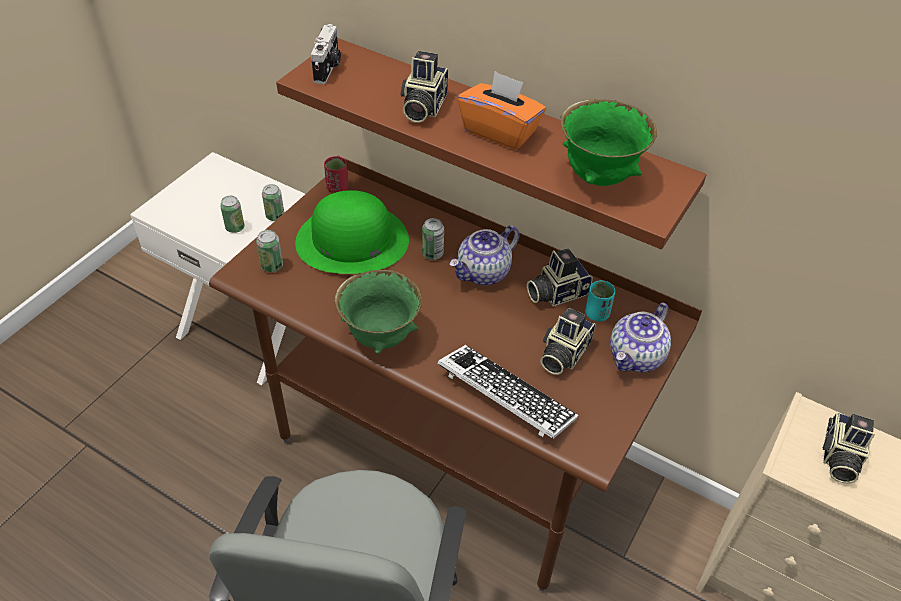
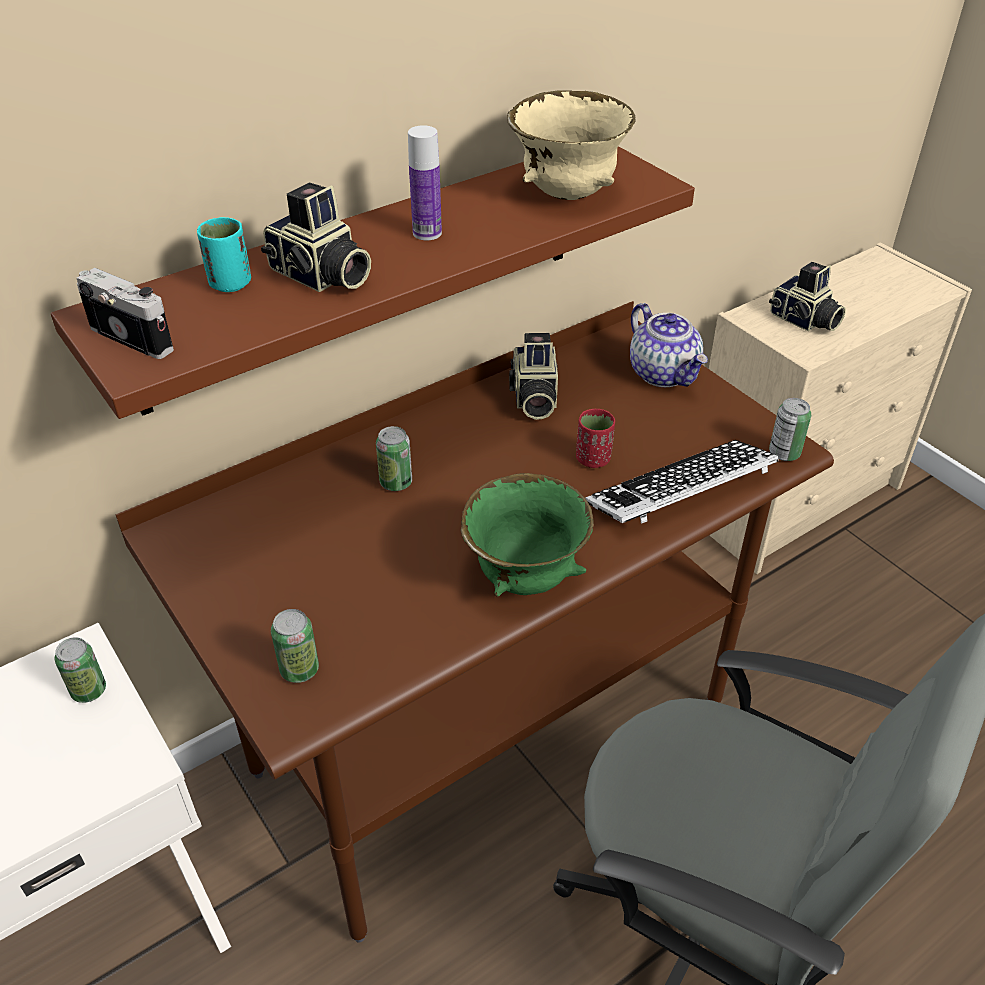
camera: 65 degrees left, 5 degrees down
(235, 227) = (70, 757): can -> can (784, 453)
(337, 188) = (176, 544): red cup -> red cup (593, 459)
(351, 240) = (309, 558): green hat -> none
(483, 273) = (463, 447): teapot -> none
(500, 131) = (427, 233): orange tissue box -> bottle
(562, 353) = (633, 425): camera -> none
(596, 314) = (585, 379): turquoise cup -> turquoise cup (230, 284)
(598, 177) = (567, 194): green bowl -> beige bowl

